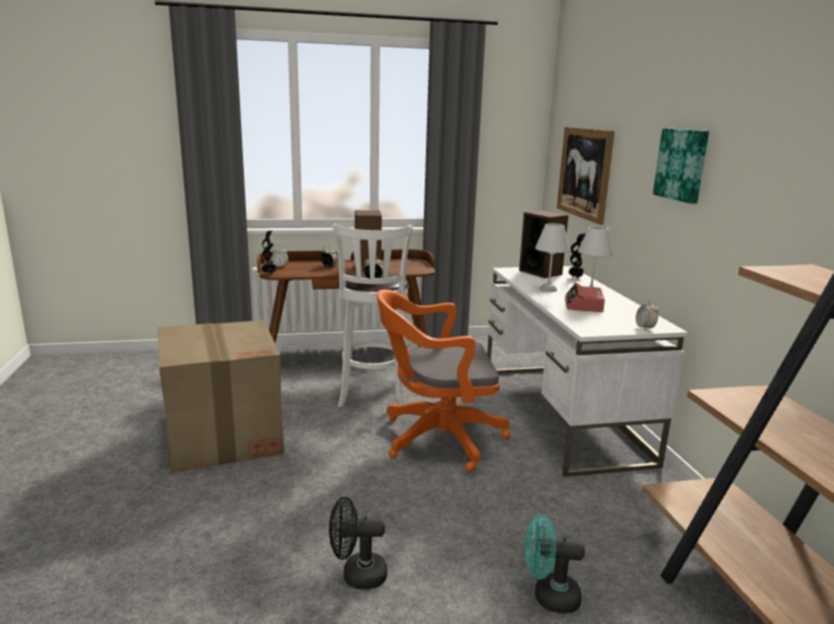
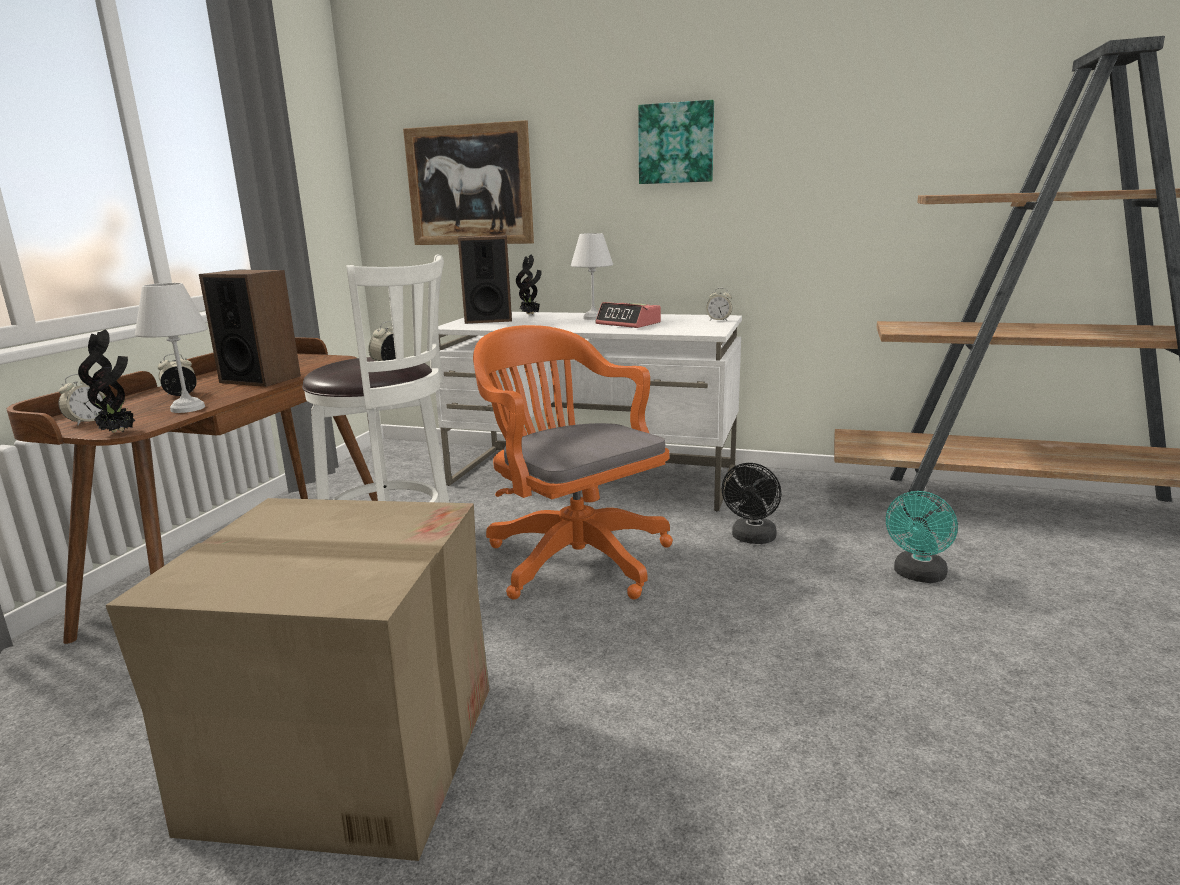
camera: 60 degrees left, 0 degrees up
(357, 575) = (851, 686): black fan -> black fan (752, 539)
(436, 438) = (572, 556): orange office chair -> orange office chair turned 120 degrees clockwise
(549, 289) = (557, 324): white table lamp -> white table lamp (189, 408)

